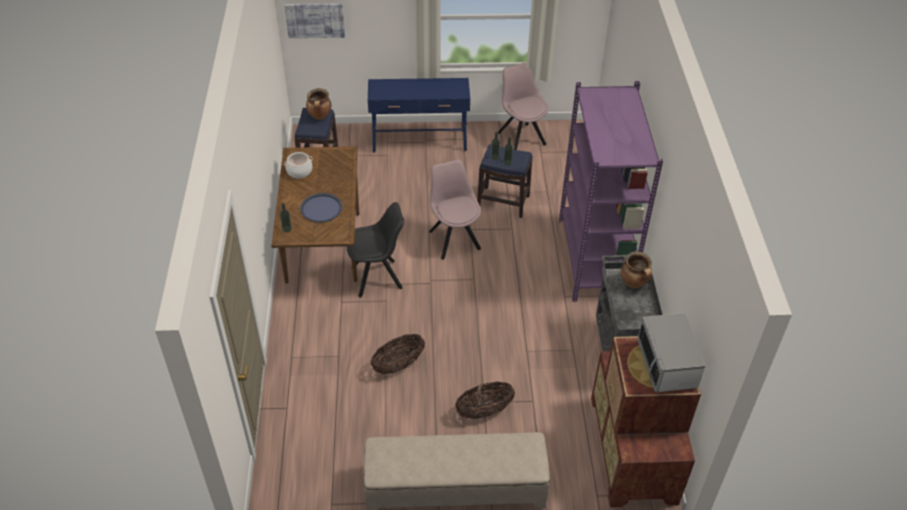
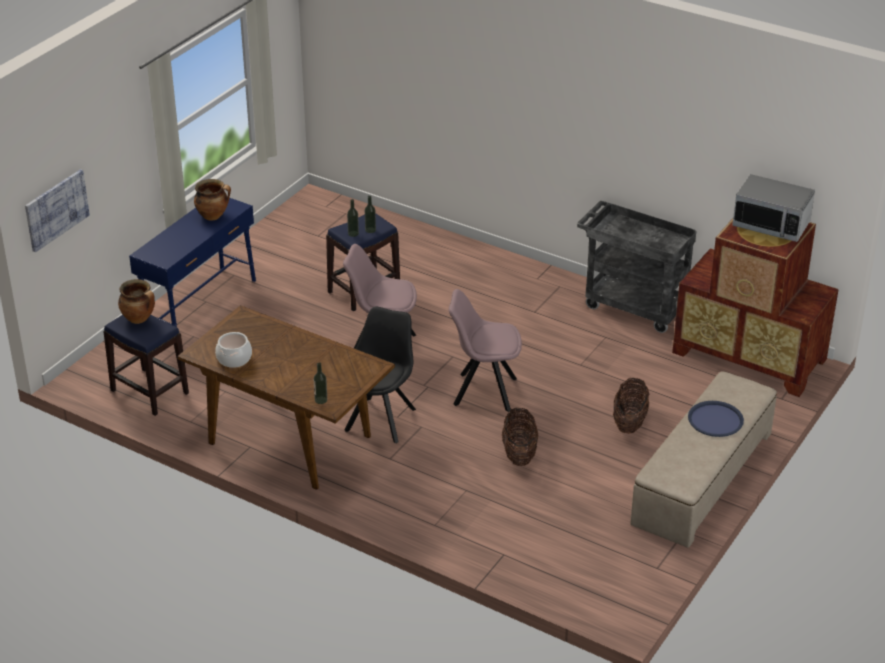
camera: 55 degrees left, 10 degrees down
(321, 208) = (314, 365): blue tray -> blue tray (715, 419)
(521, 138) = (281, 238): pink chair -> pink chair (484, 392)
(594, 259) = (504, 273): purple bookcase -> none
(634, 283) = (622, 226): cooking pot -> cooking pot (213, 216)

